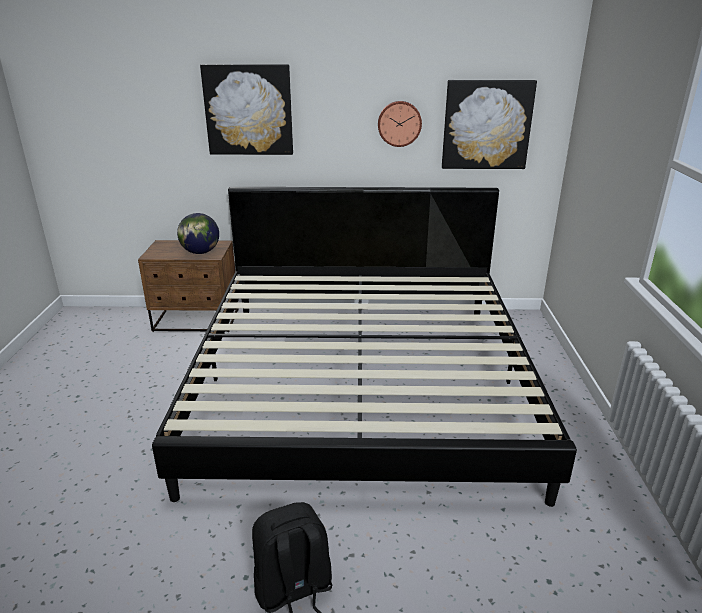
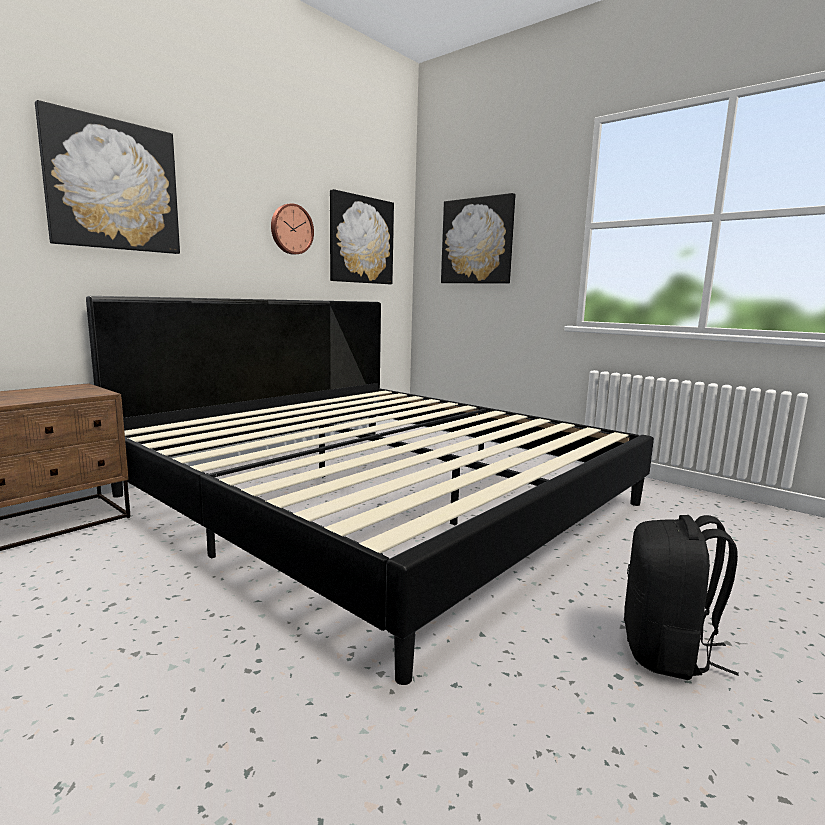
camera: 50 degrees left, 15 degrees down
(201, 252) = (66, 394): globe -> none
(603, 139) = (477, 241): none -> picture

